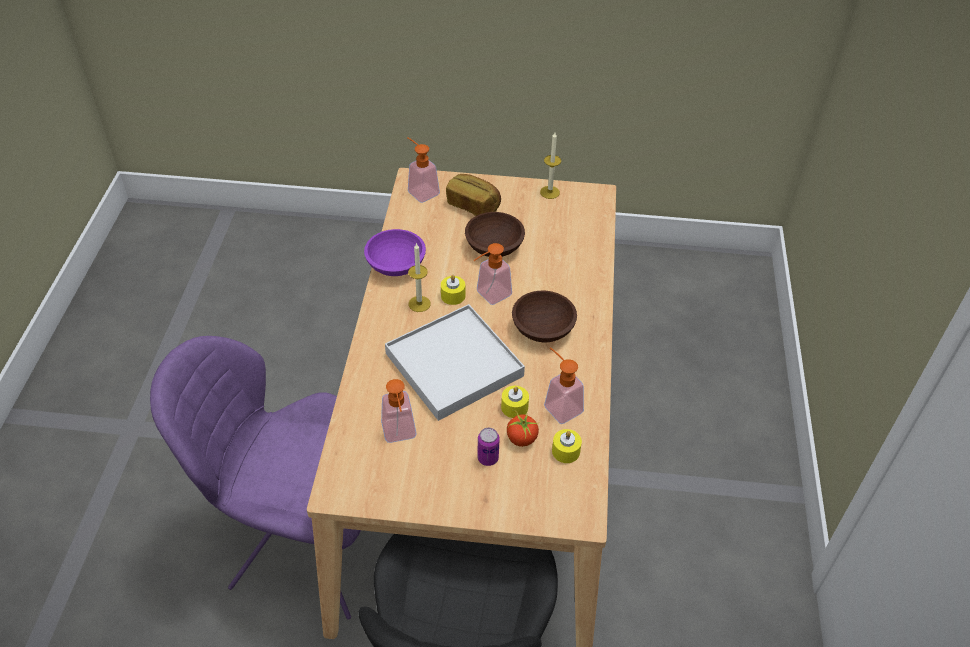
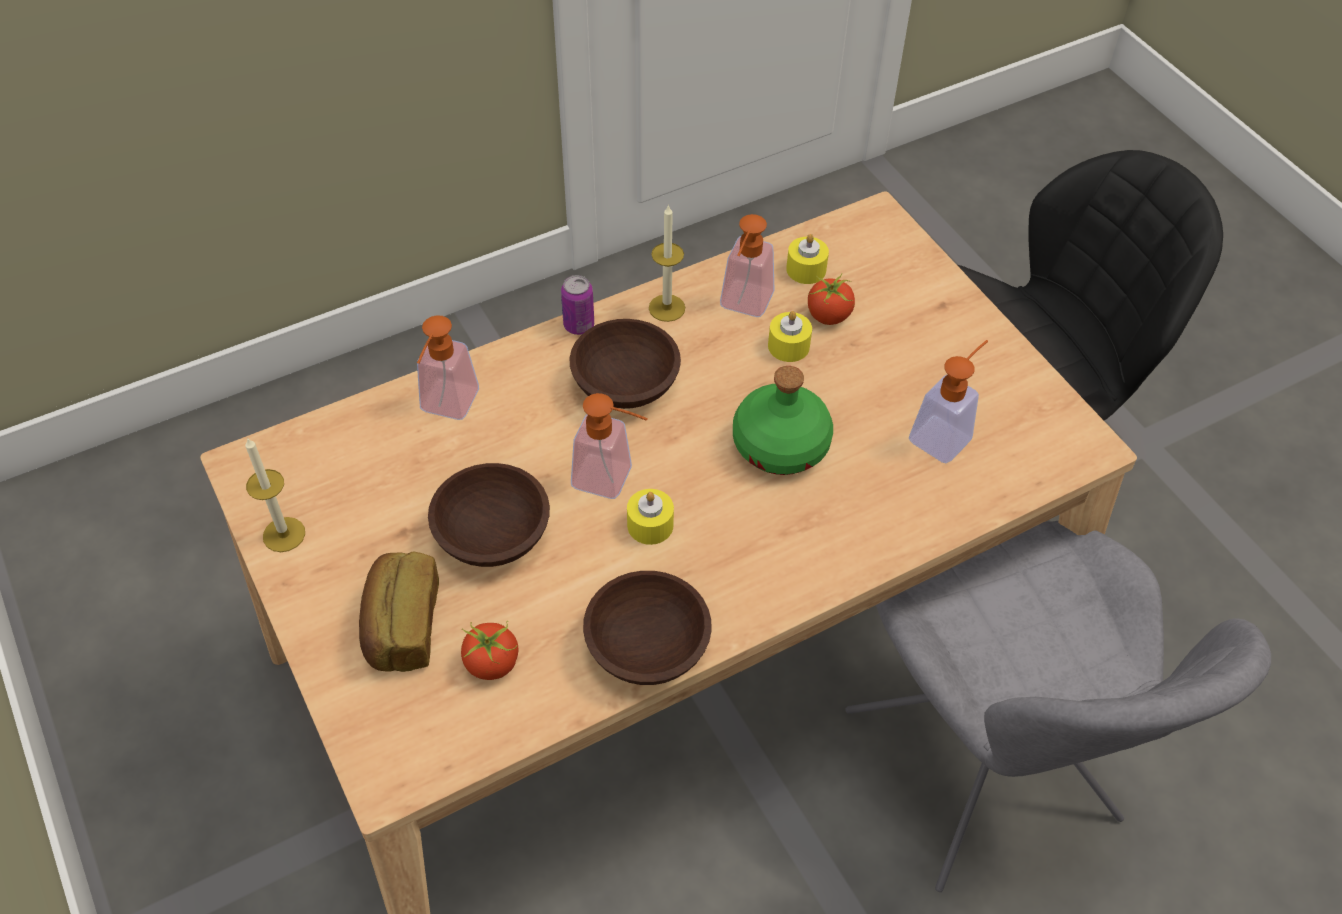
camera: 125 degrees left, 5 degrees up
(305, 546) = (985, 774): purple chair -> grey chair
(397, 265) = (645, 646): purple bowl -> brown bowl
(419, 304) = (704, 558): candle -> candle (667, 308)
(420, 190) = (416, 743): soap dispenser -> soap dispenser (446, 408)
(433, 221) = (492, 664): none -> tomato
(453, 365) = (781, 446): white tray -> green bottle
(488, 458) = (888, 331): can -> can (579, 325)

